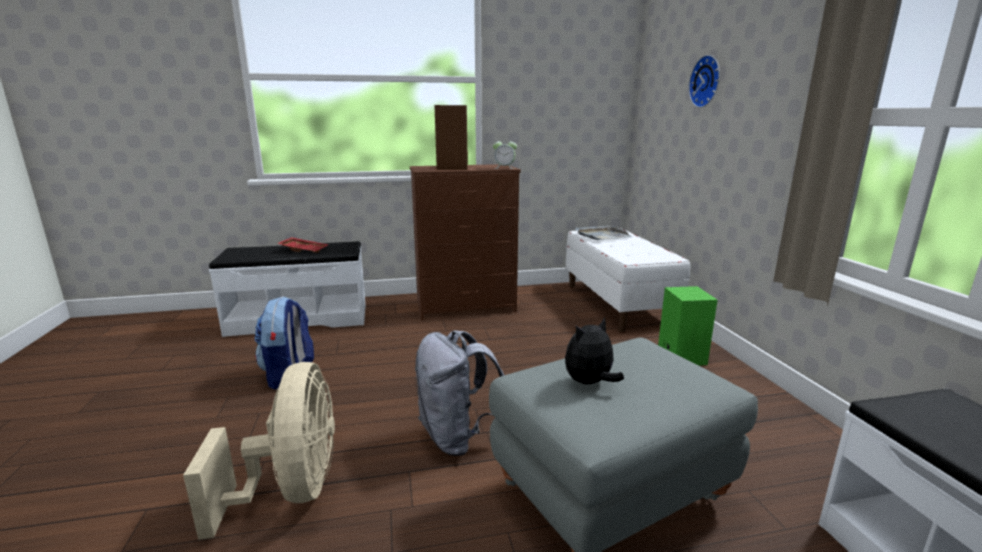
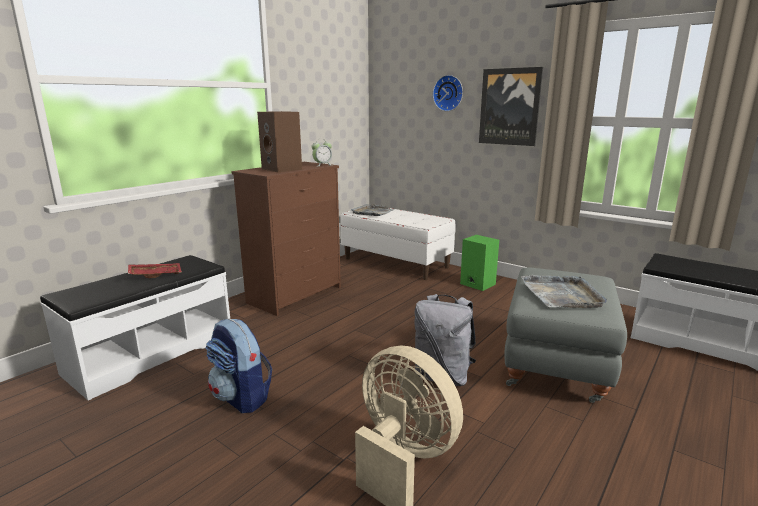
camera: 40 degrees left, 0 degrees up
(589, 383) = (562, 294): plush toy -> grey tray
(773, 97) = (510, 107): none -> picture

